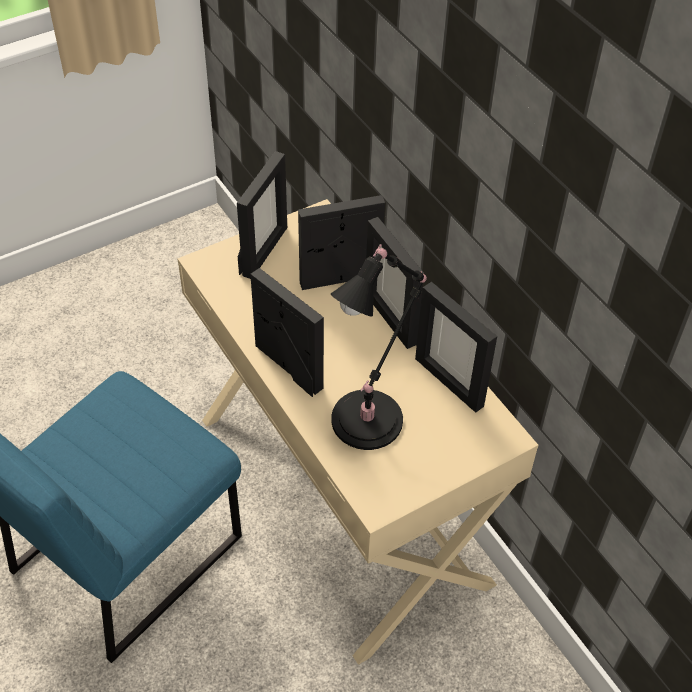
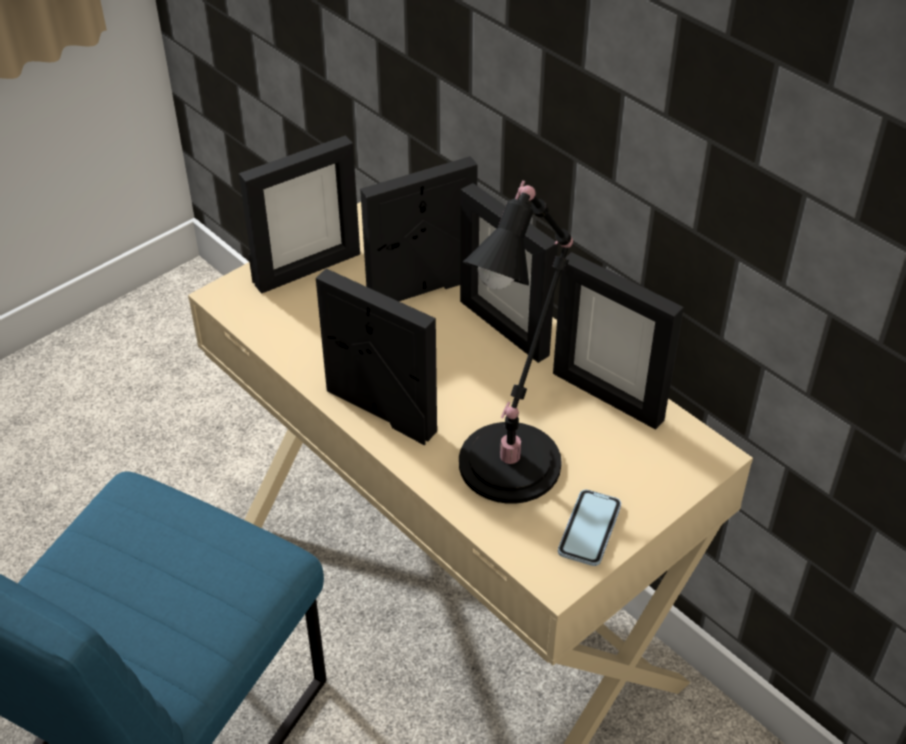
camera: 10 degrees left, 5 degrees down
(263, 250) = (307, 268): picture frame -> picture frame turned 45 degrees clockwise
(408, 477) = (589, 529): none -> phone

